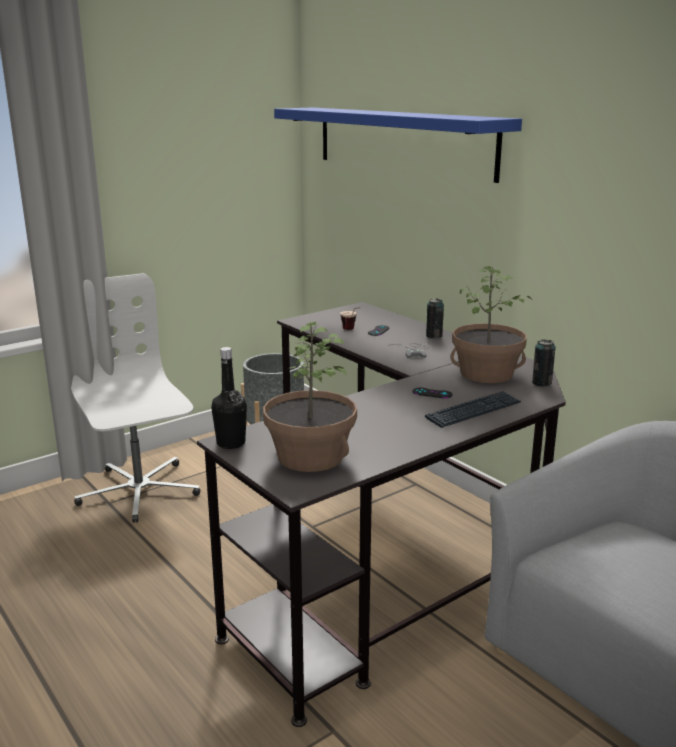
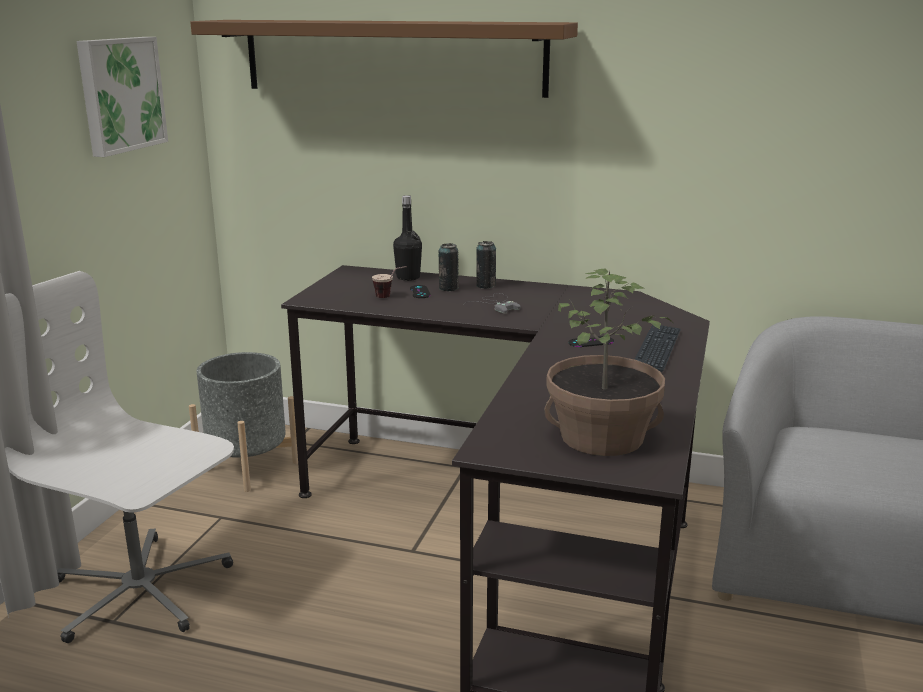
camera: 35 degrees left, 0 degrees up
(214, 158) = (120, 94): none -> picture
(231, 443) = (497, 450): black bottle -> black bottle (408, 277)
(402, 141) = (392, 57): blue shelf -> brown shelf
(486, 374) = (602, 312): potted plant -> none
(541, 383) = (662, 309): can -> can (448, 288)

